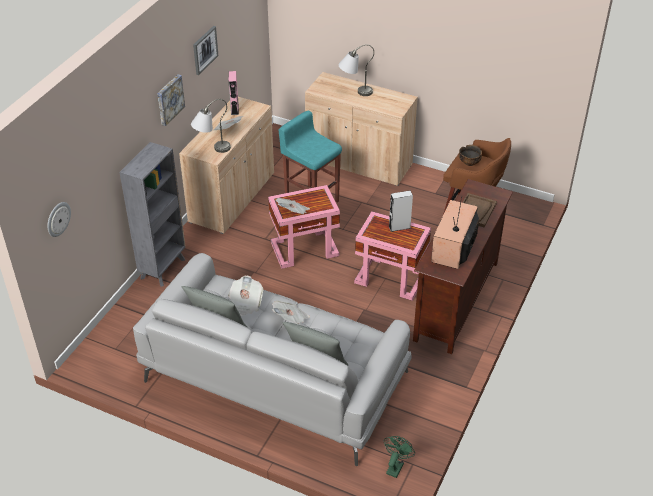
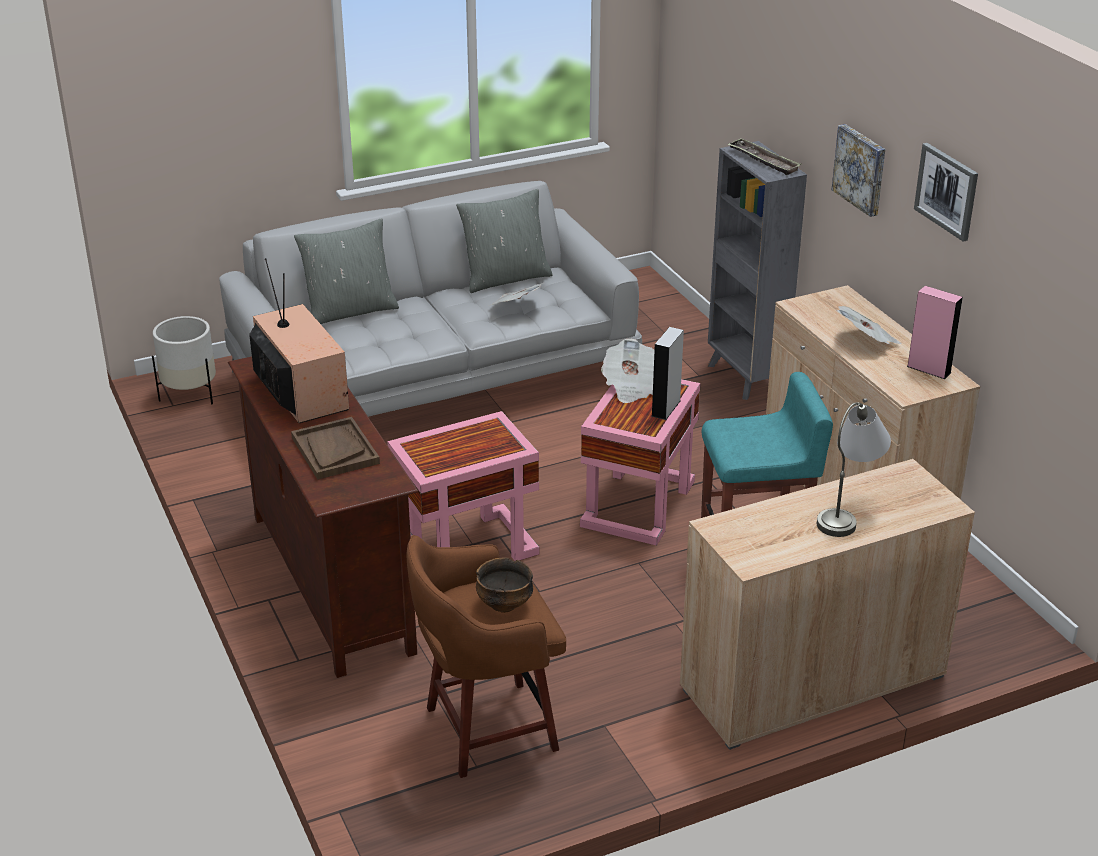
camera: 130 degrees right, 10 degrees down
(58, 219) = (691, 75): wall clock -> none
(146, 159) = (763, 160): none -> tray
(211, 150) = (823, 310): grey table lamp -> none
(291, 319) = (442, 325): newspaper -> none
(396, 466) = (190, 394): green fan -> white planter
(399, 227) = (464, 457): grey speaker -> grey speaker (666, 408)

